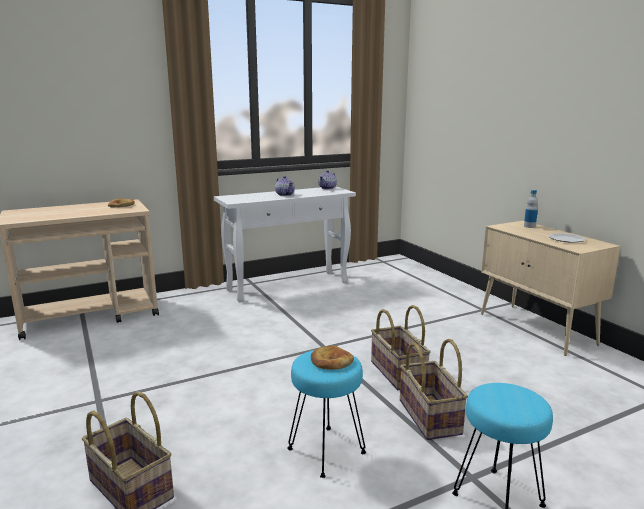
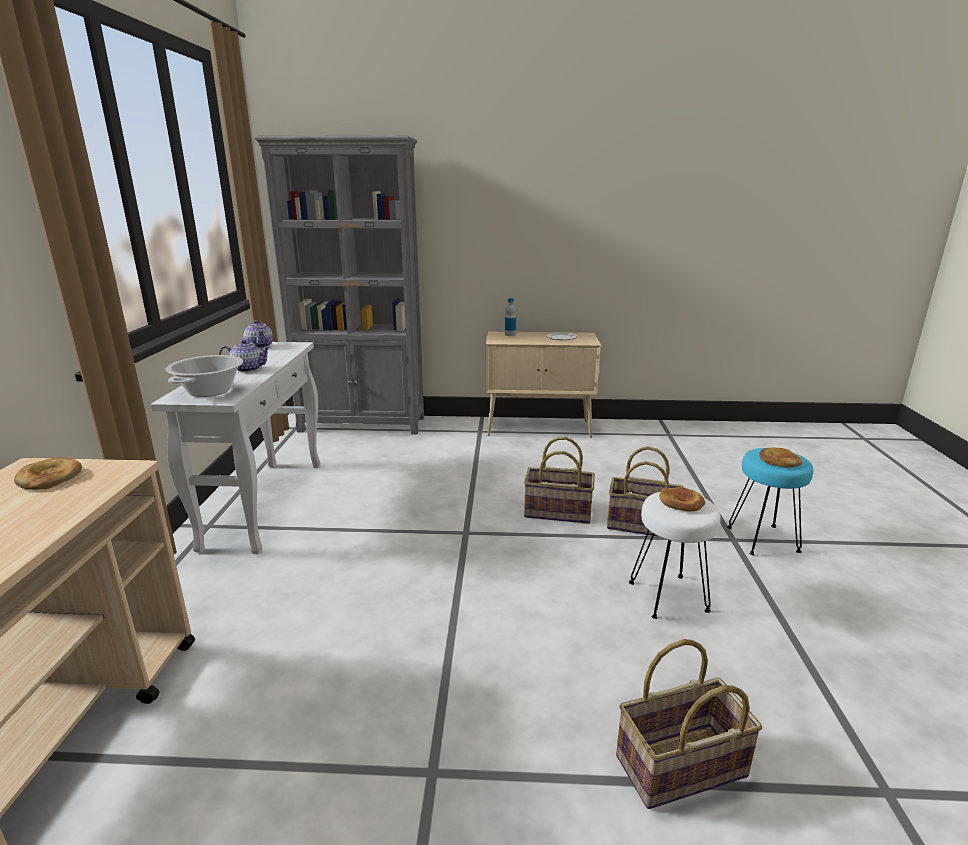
camera: 60 degrees left, 5 degrees up
(241, 198) = (209, 391): none -> cooking pot
(326, 452) = (669, 596): turquoise stool -> white stool
(421, 274) = (363, 424): none -> grey bookcase
(502, 400) = (778, 460): none -> bread

